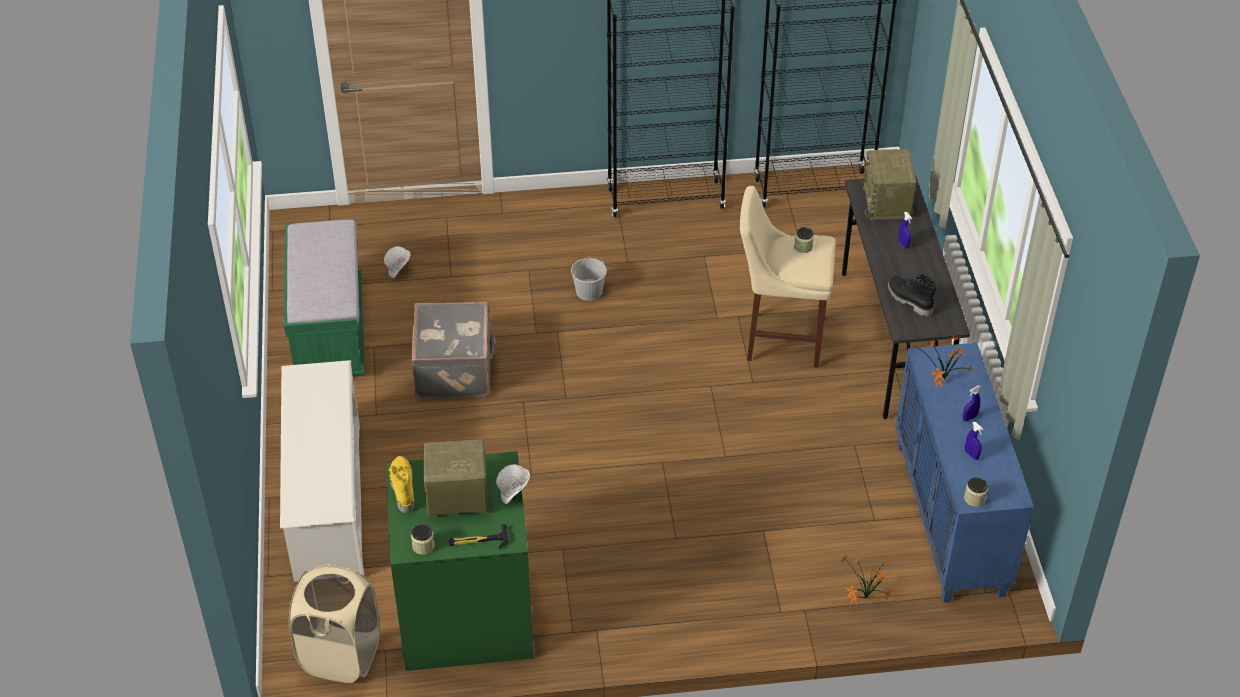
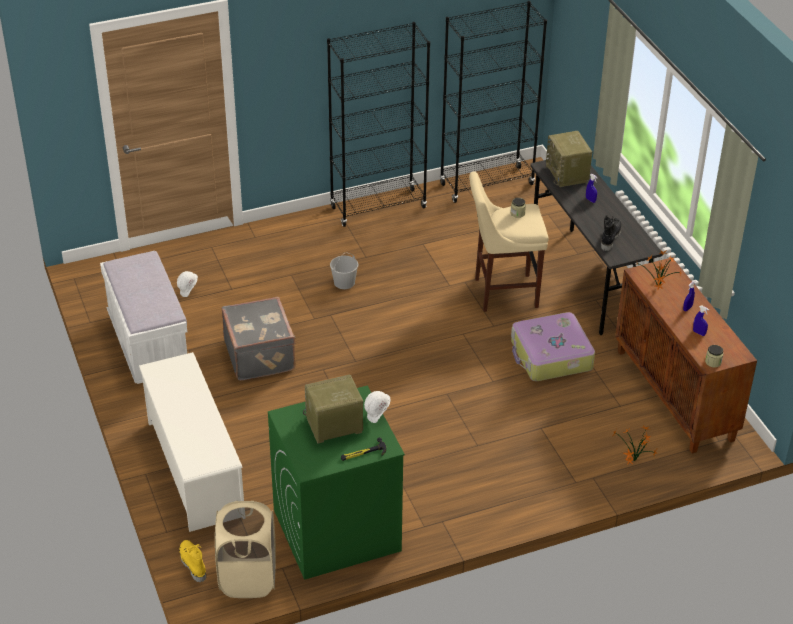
camera: 15 degrees left, 5 degrees down
(329, 332) = (148, 345): green bench -> white bench
(402, 488) = (288, 427): yellow boot -> yellow boot (192, 564)
(423, 546) = (322, 464): jar -> none
(810, 436) = (550, 356): none -> suitcase
(908, 300) = (610, 237): black boot -> black boot turned 75 degrees clockwise
(951, 519) = (675, 395): blue cabinet -> brown cabinet

